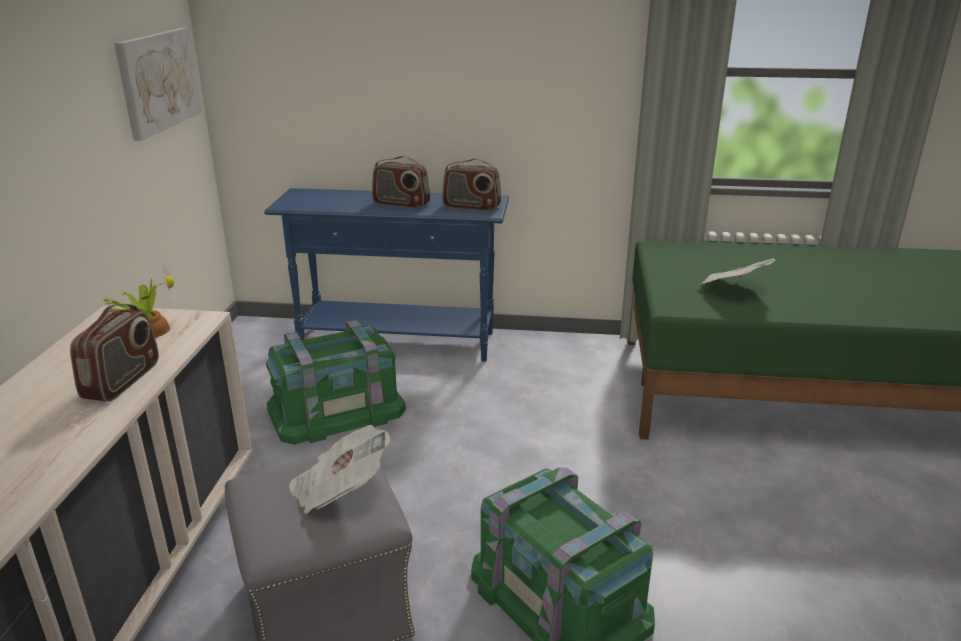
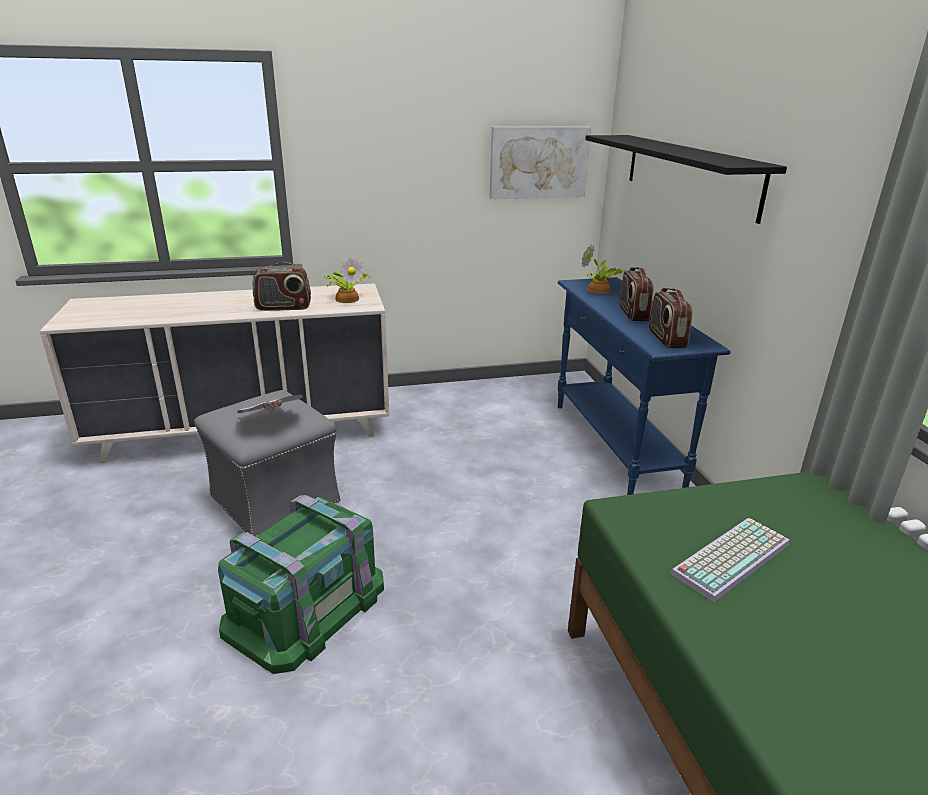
camera: 70 degrees right, 0 degrees up
(322, 201) = (599, 290): none -> potted plant
(336, 410) = (489, 444): green storage box -> none
(382, 58) = (689, 173): none -> black shelf
(733, 289) = (730, 556): newspaper -> keyboard

